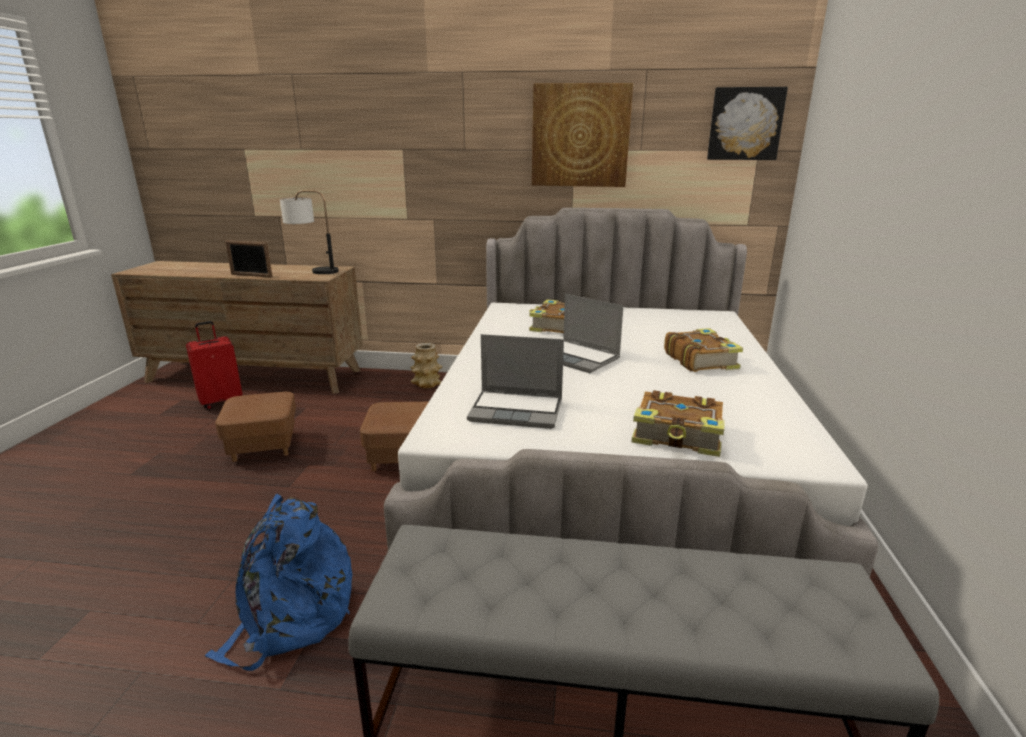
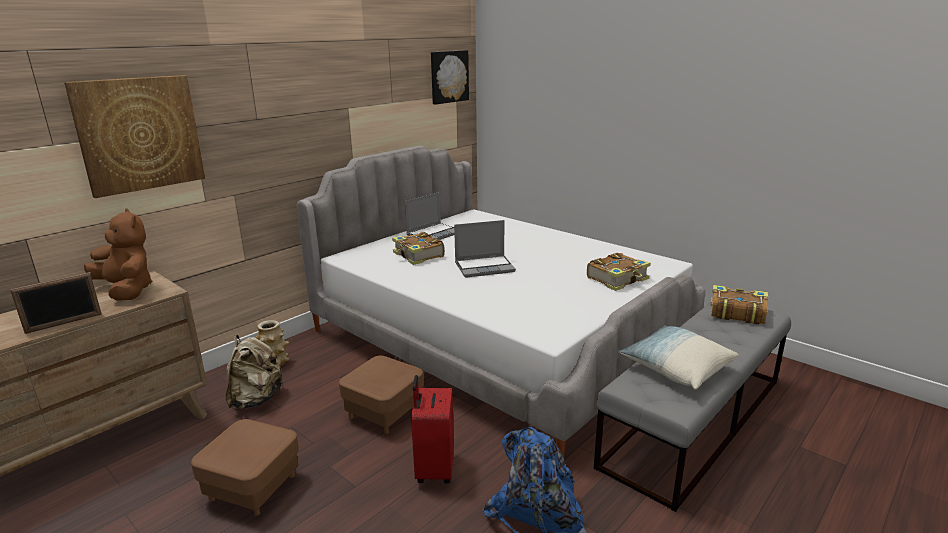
camera: 55 degrees left, 0 degrees up
(221, 401) = (83, 502): red suitcase -> red suitcase (433, 469)
(313, 271) = (127, 290): table lamp -> brown plush toy
(372, 399) = (256, 399): none -> beige backpack
(516, 573) = (676, 368): none -> pillow
(517, 410) = (542, 306): laptop -> laptop (434, 234)
(580, 136) = (352, 95): picture -> picture (139, 134)
(700, 360) = (533, 242): book -> book (736, 312)

